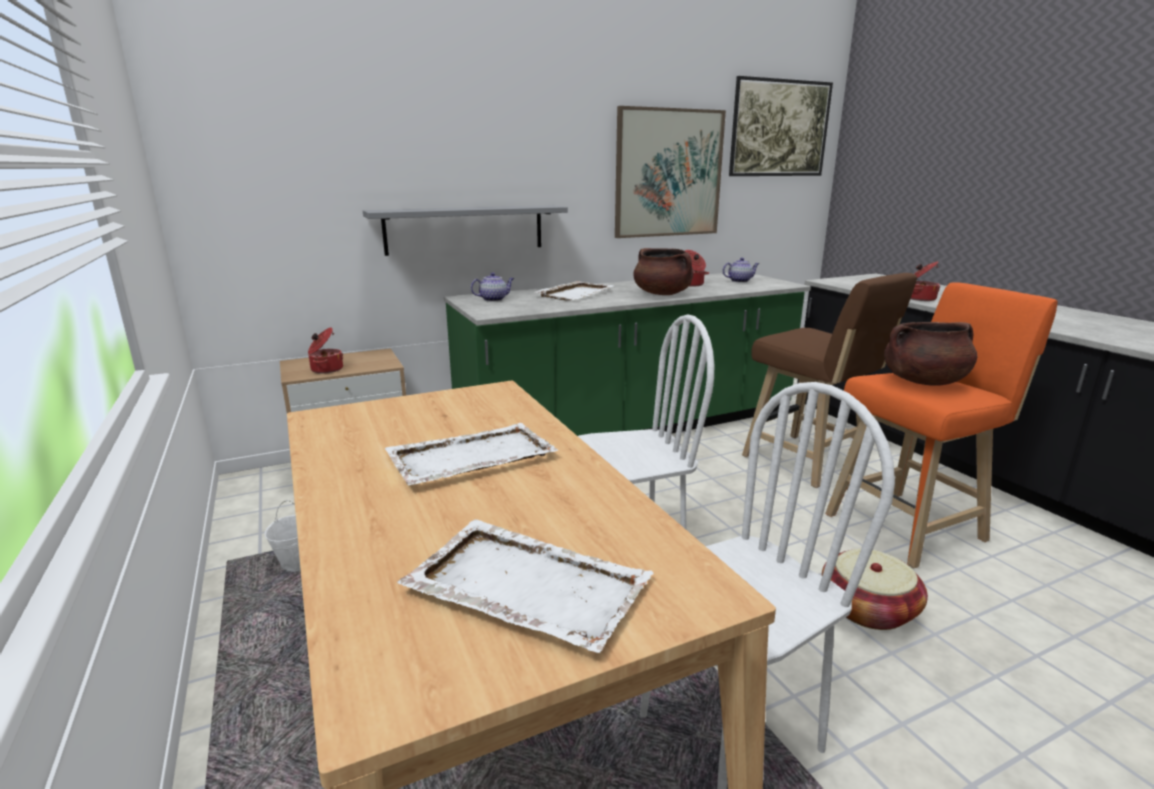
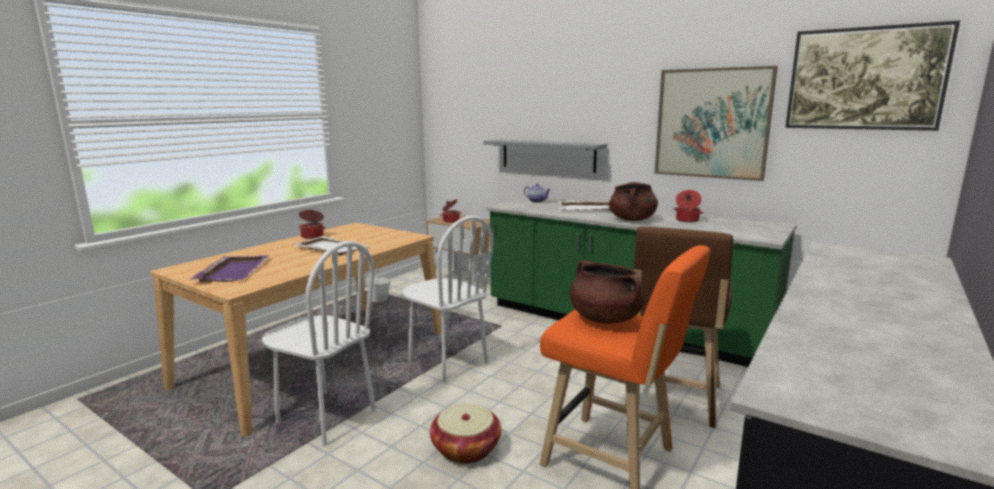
camera: 60 degrees right, 5 degrees down
(525, 585) = (233, 270): white tray -> purple tray
(740, 281) = (741, 227): teapot -> none
(919, 298) = (824, 277): cooking pot -> cooking pot (313, 236)

